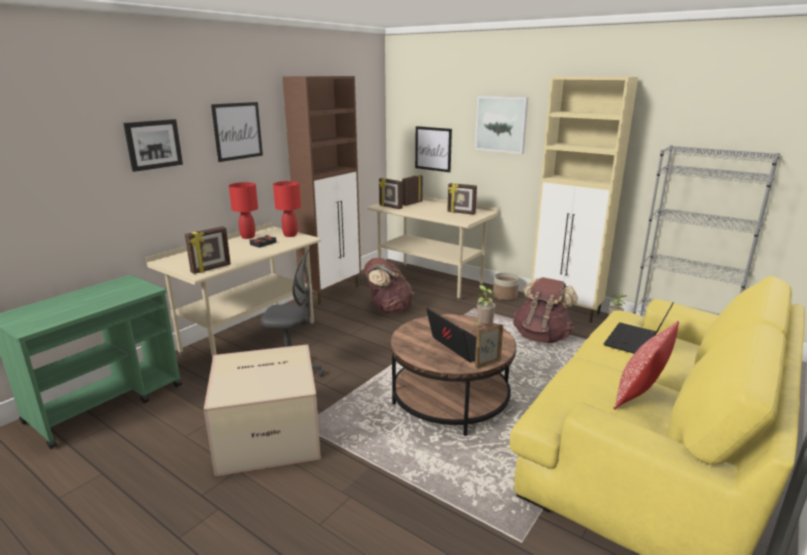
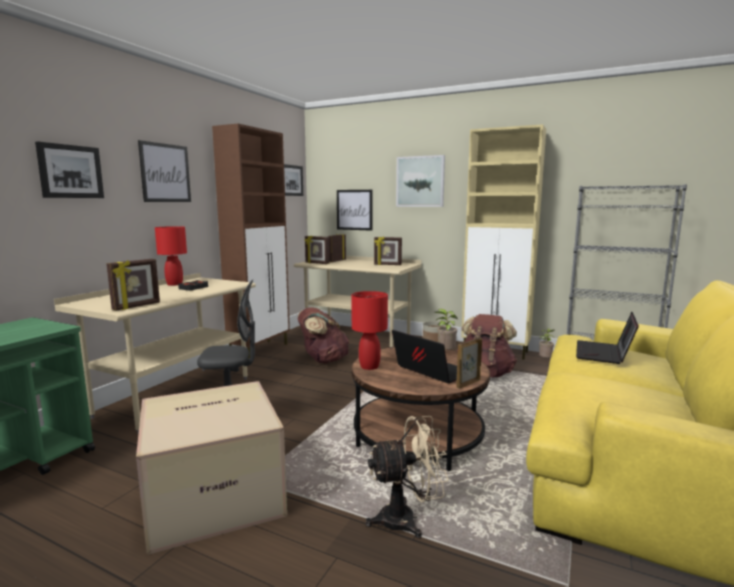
camera: 10 degrees left, 10 degrees down
(290, 235) = (221, 282): red table lamp -> red table lamp (369, 367)
(368, 116) = (291, 180): none -> picture
(414, 473) = (407, 519): none -> beige fan
(639, 395) = (644, 397): pillow -> none

